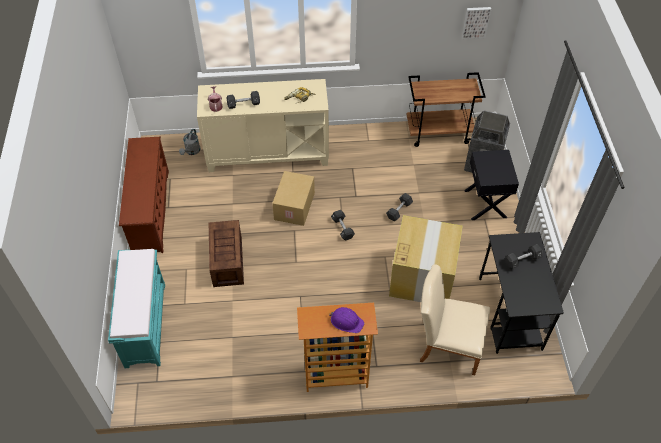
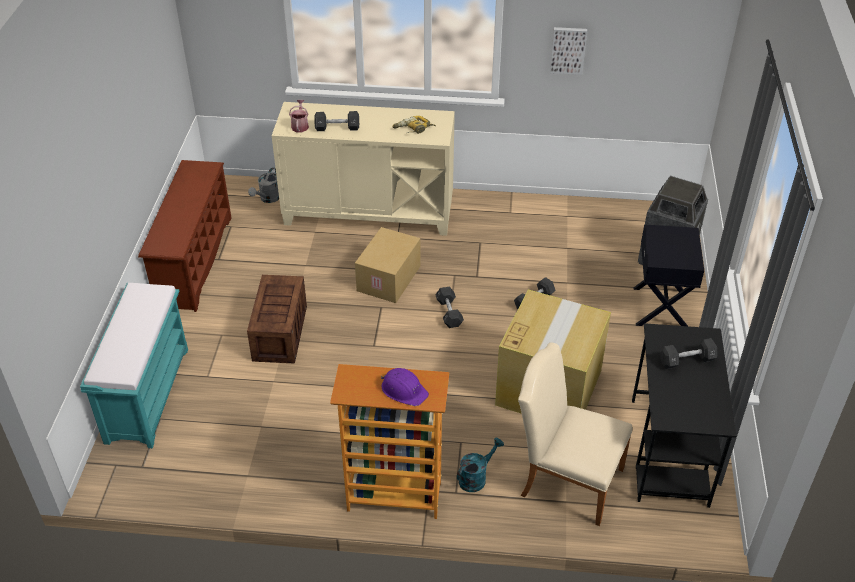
camera: 10 degrees right, 10 degrees down
(387, 353) = (476, 477): none -> turquoise watering can
(439, 132) = (612, 214): brown cart -> none
(476, 22) = (668, 51): picture -> picture (568, 50)

